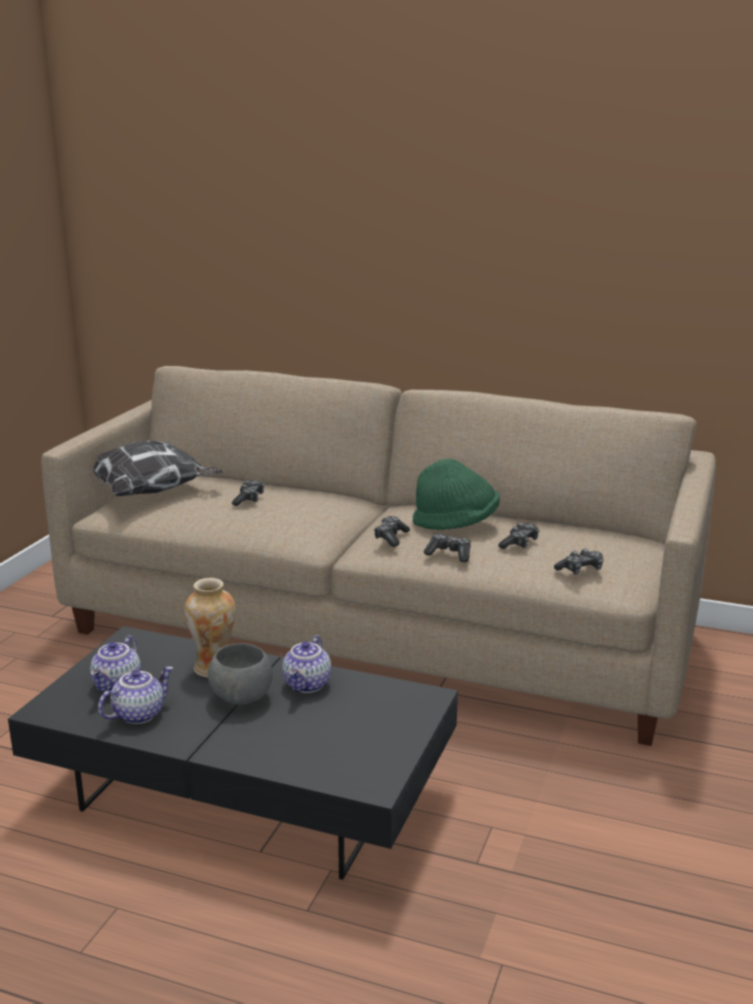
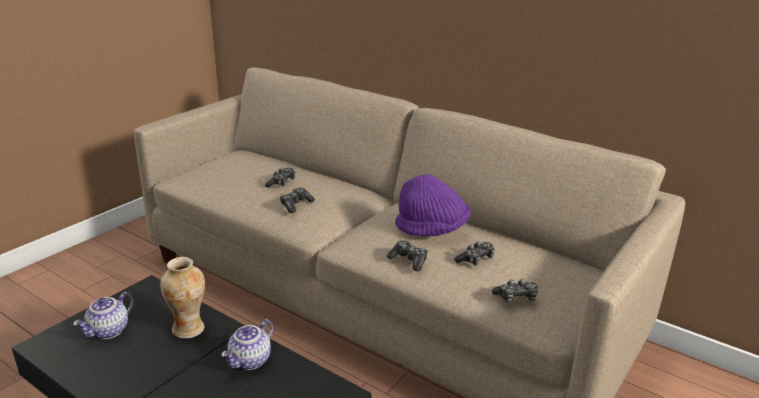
camera: 15 degrees right, 5 degrees up
(138, 714) = (104, 363): teapot -> none
(151, 492) = (221, 165): pillow -> none
(241, 698) = (190, 364): grey bowl -> none
(391, 537) = (370, 235): game controller -> game controller (296, 205)
(456, 524) = (432, 230): green hat -> purple hat

